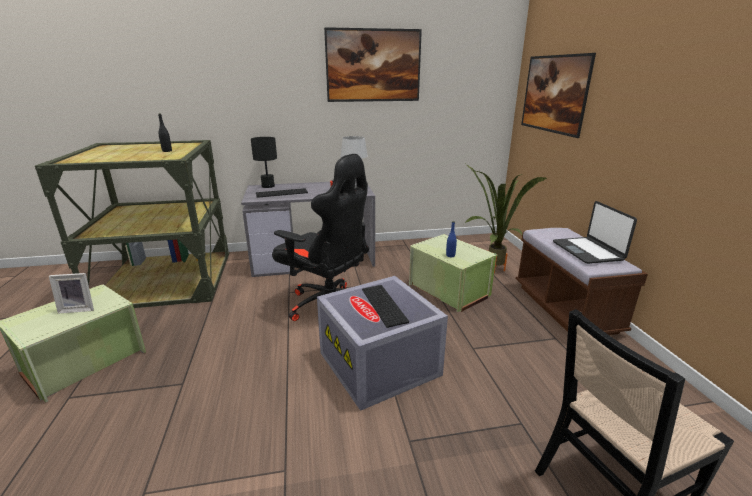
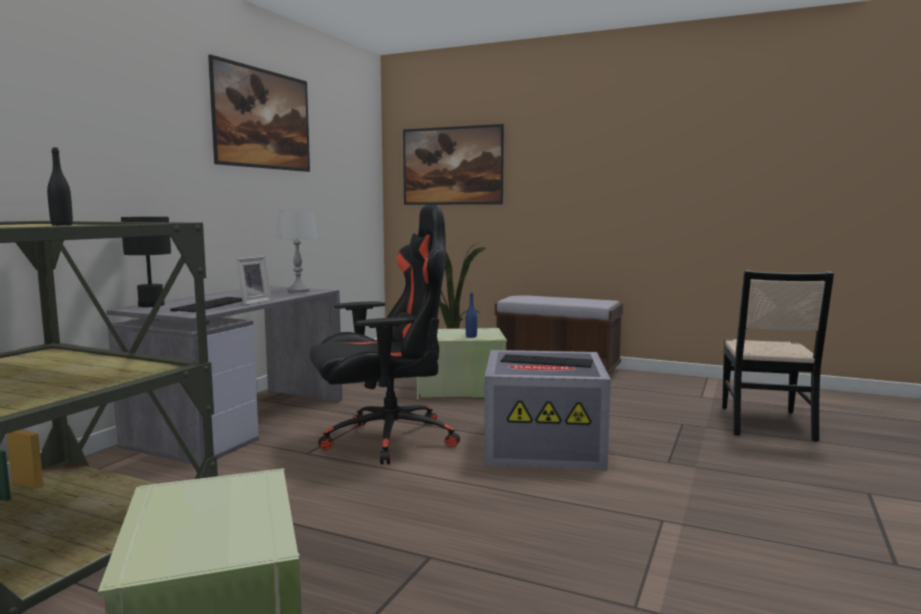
camera: 55 degrees left, 15 degrees down
(79, 308) = (216, 507): picture frame -> picture frame (252, 302)
(588, 251) = (572, 299): laptop -> none

